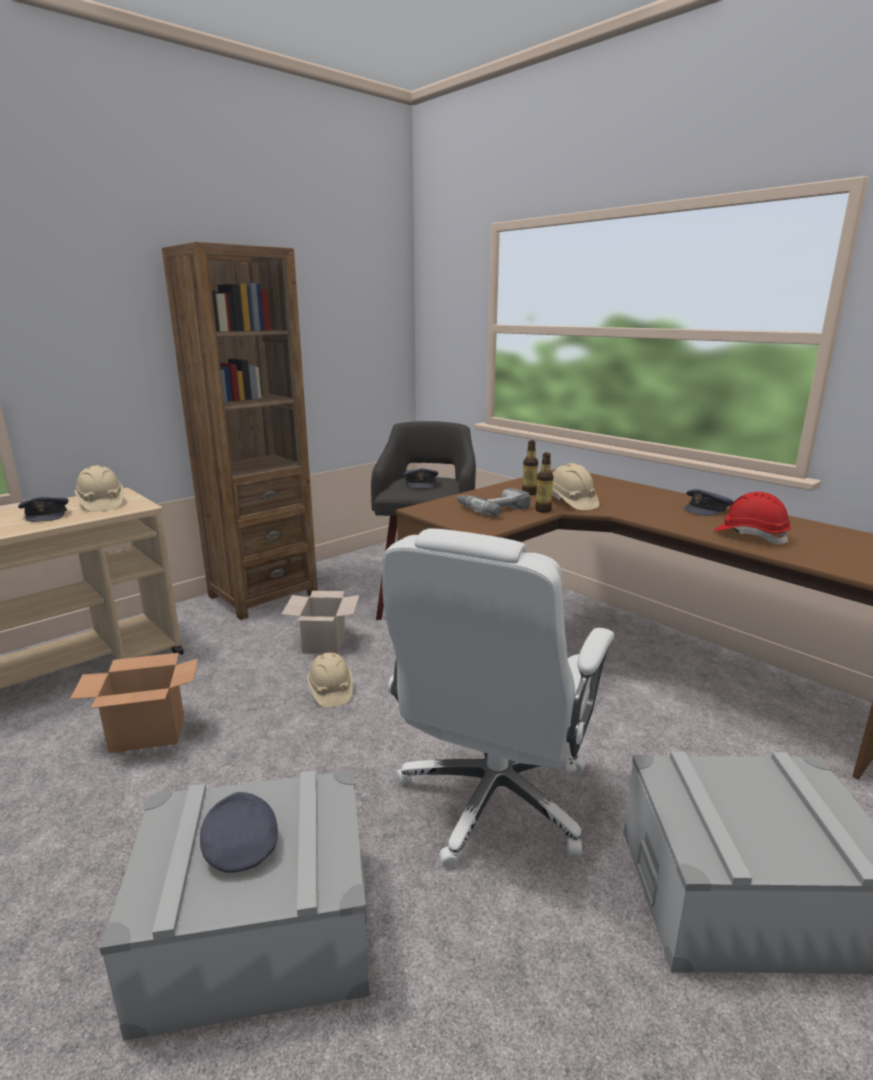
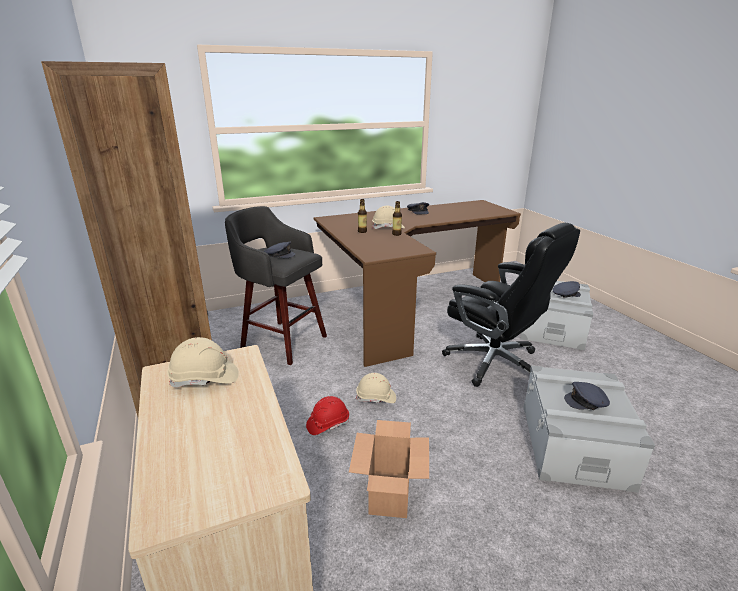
camera: 70 degrees left, 5 degrees up
(46, 515) = (214, 413): grey cap -> grey cap (565, 294)
(323, 642) = (306, 392): cardboard box -> none
(492, 507) = (383, 242): power drill -> none
(493, 800) = (495, 363): white office chair -> black office chair
(750, 536) = (457, 214): red hard hat -> red hard hat (328, 424)

